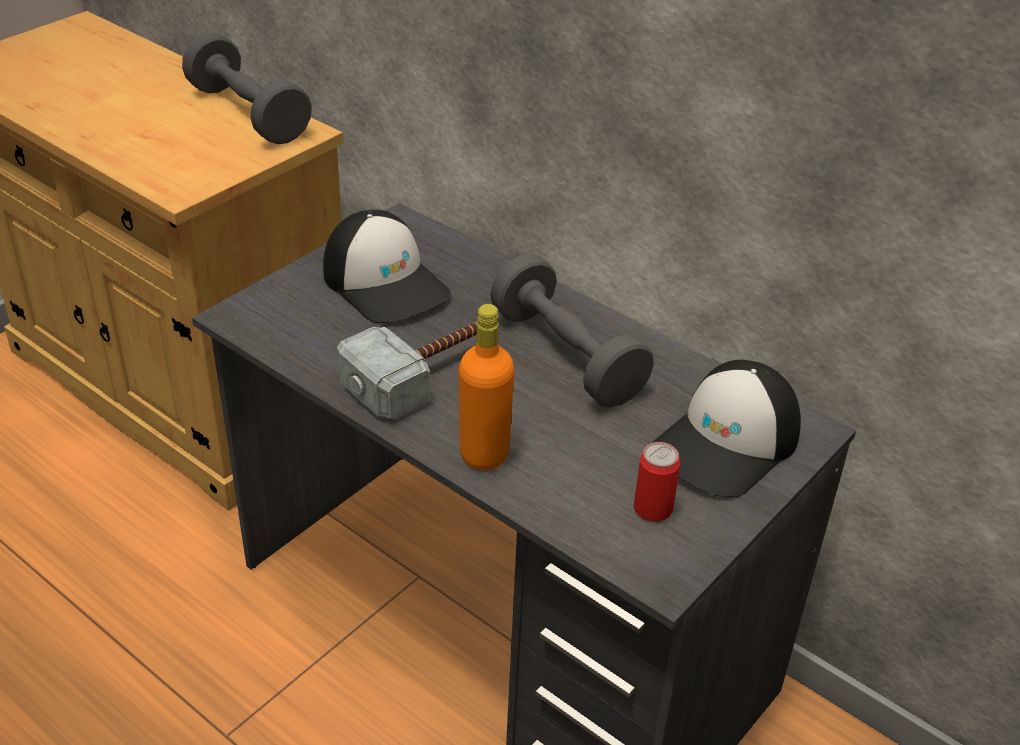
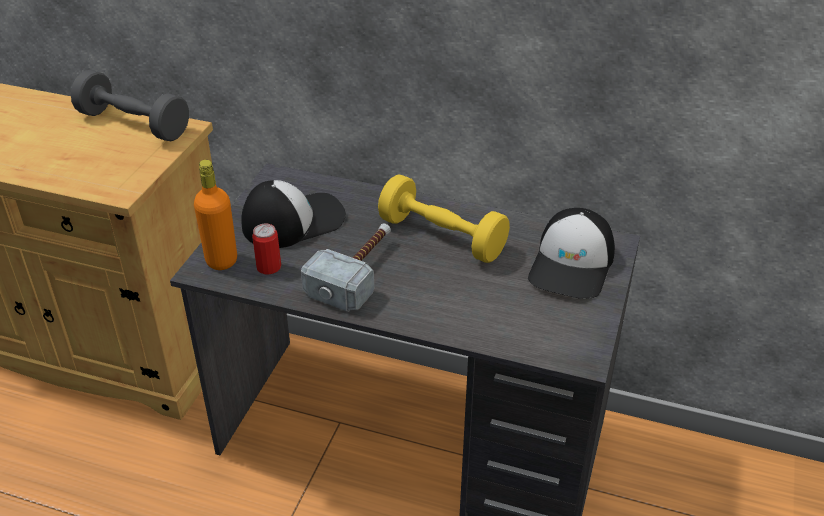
camera: 20 degrees left, 0 degrees up
(386, 283) = (293, 220): cap -> cap turned 60 degrees counterclockwise
(484, 454) = (429, 315): orange bottle -> orange bottle (221, 260)
(567, 356) = (442, 237): grey dumbbell -> yellow dumbbell
(652, 508) = (552, 318): can -> can (269, 267)

